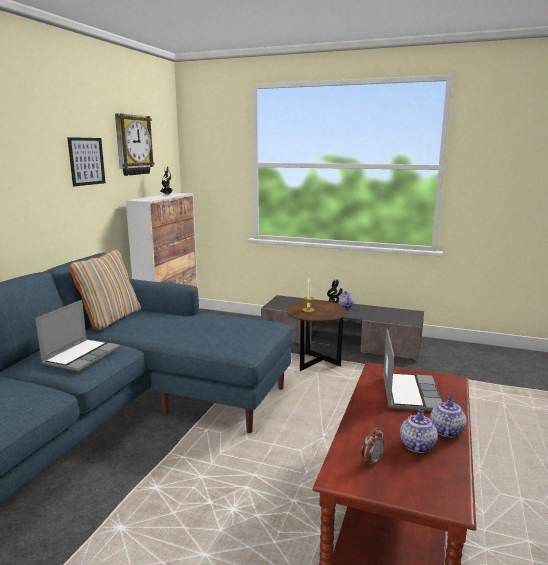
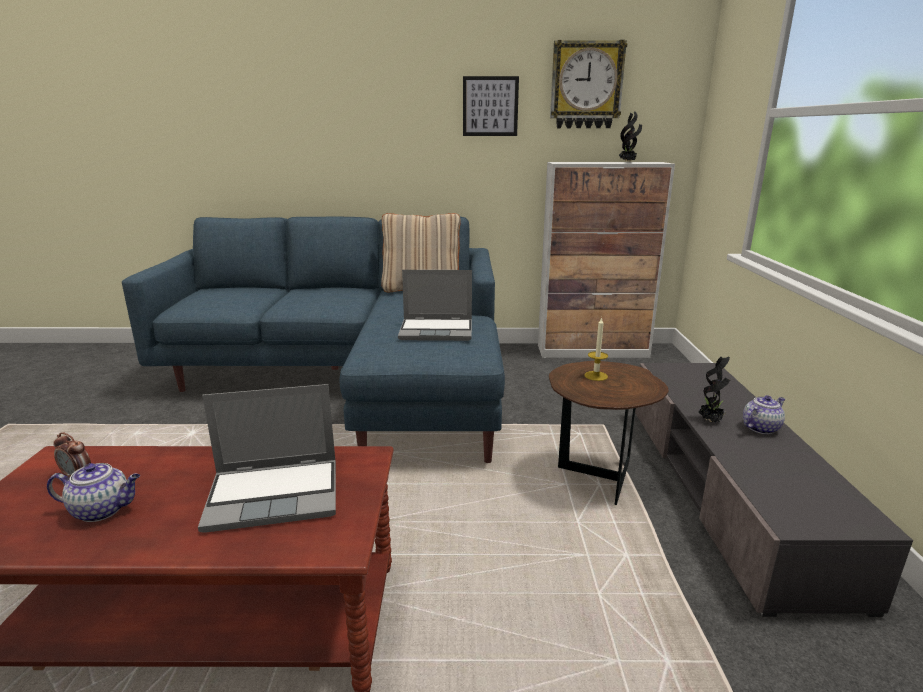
camera: 70 degrees right, 5 degrees up
(82, 356) = (318, 299): laptop -> laptop (437, 331)
(446, 430) = (139, 538): teapot -> none

